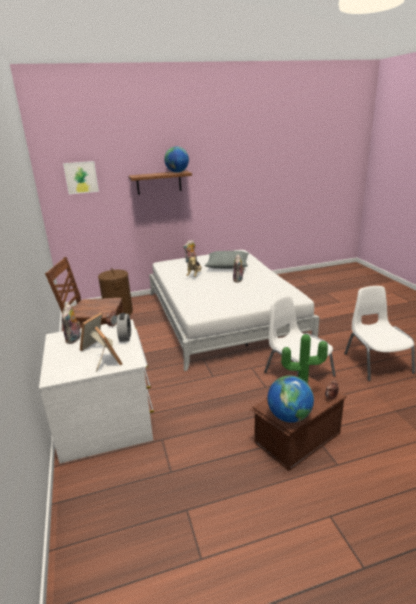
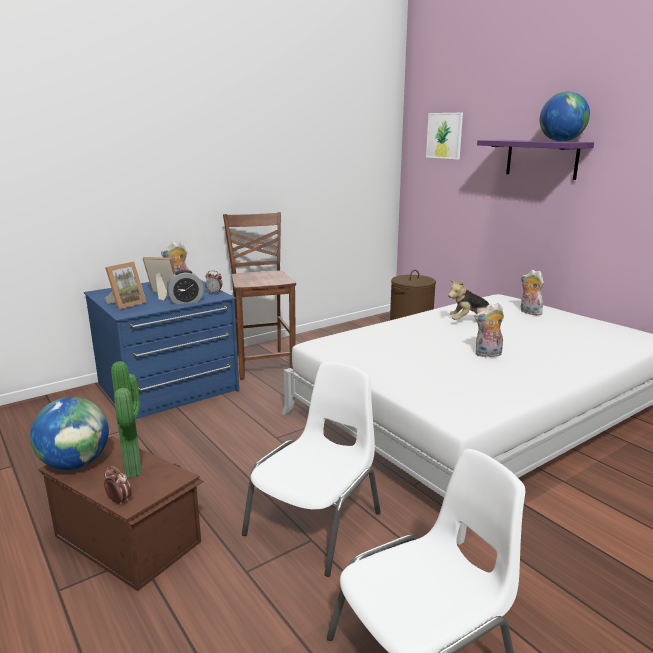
camera: 70 degrees right, 5 degrees down
(106, 419) = (168, 388): white dresser -> blue dresser
(159, 182) = (541, 159): brown shelf -> purple shelf
(227, 265) = (550, 337): grey pillow -> none

